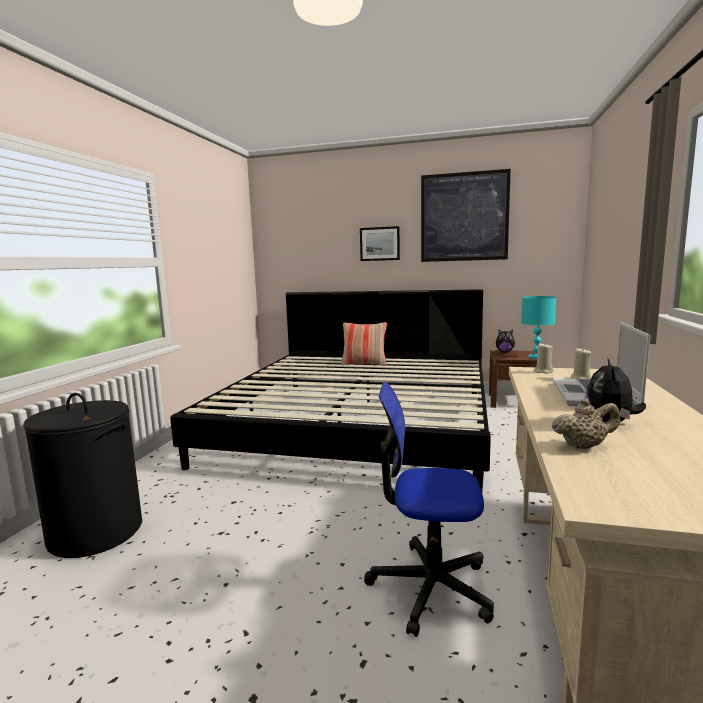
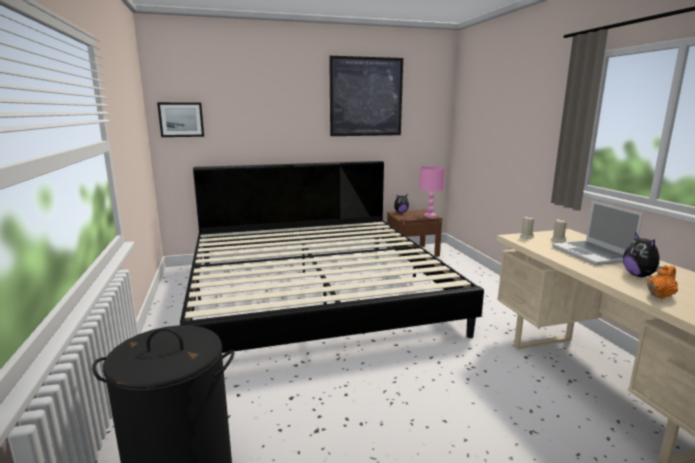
camera: 30 degrees left, 5 degrees up
(364, 364) = (294, 235): pillow -> none
(380, 244) = (291, 118): picture -> picture (181, 119)
(430, 587) = (517, 416): office chair -> none
(536, 357) = (429, 216): turquoise table lamp -> pink table lamp
(584, 446) = (660, 295): beige teapot -> orange teapot

